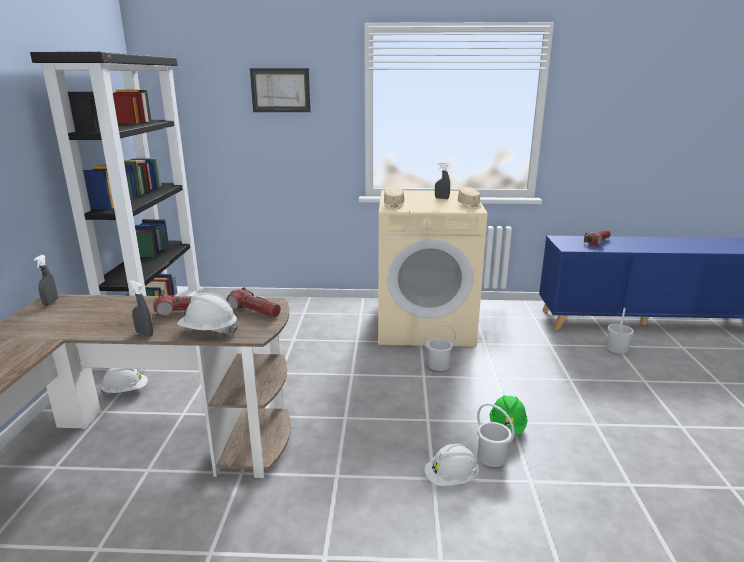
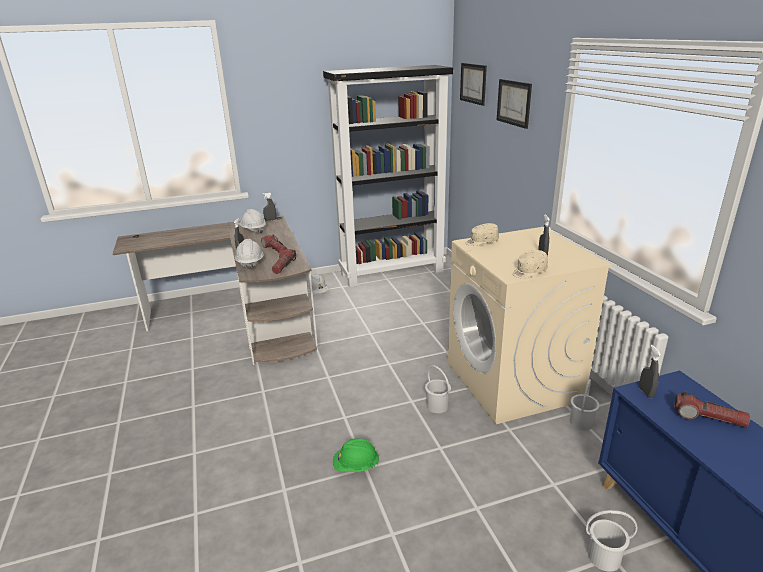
camera: 70 degrees right, 5 degrees up
(190, 78) = (473, 83): none -> picture
(451, 479) = (274, 443): white hard hat -> white hard hat (253, 230)
(492, 457) = (308, 462): white bucket -> white bucket (582, 422)
(569, 246) = (646, 392): none -> grey spray bottle

